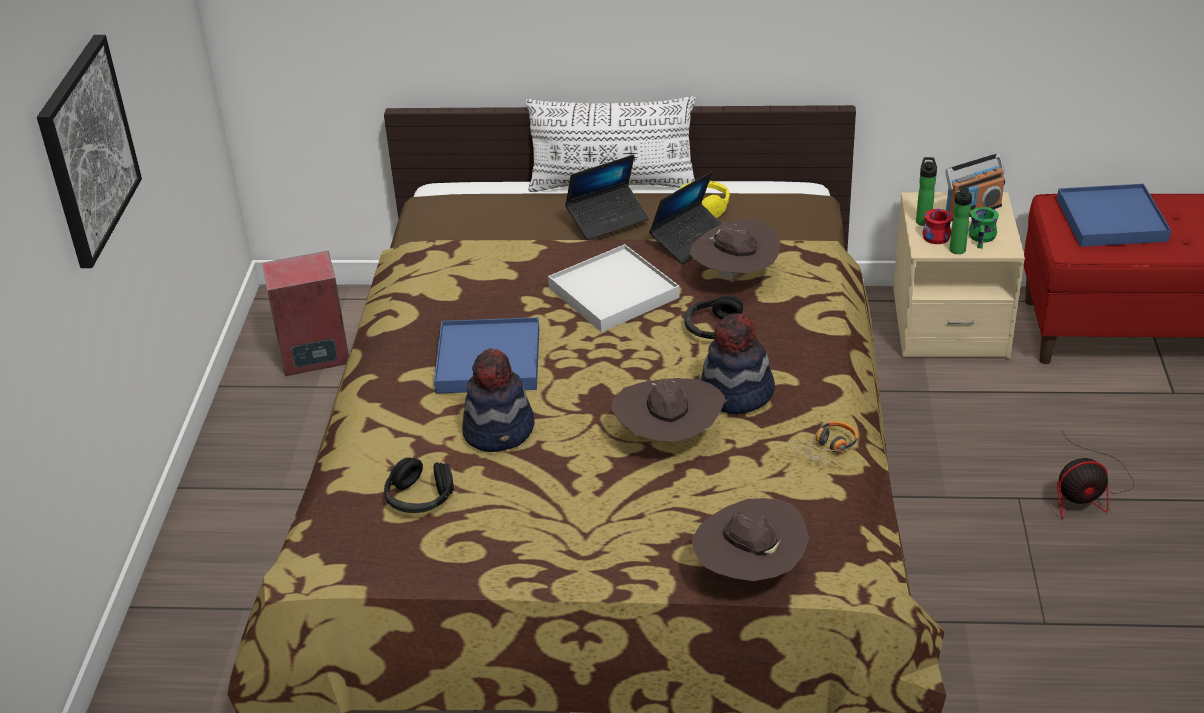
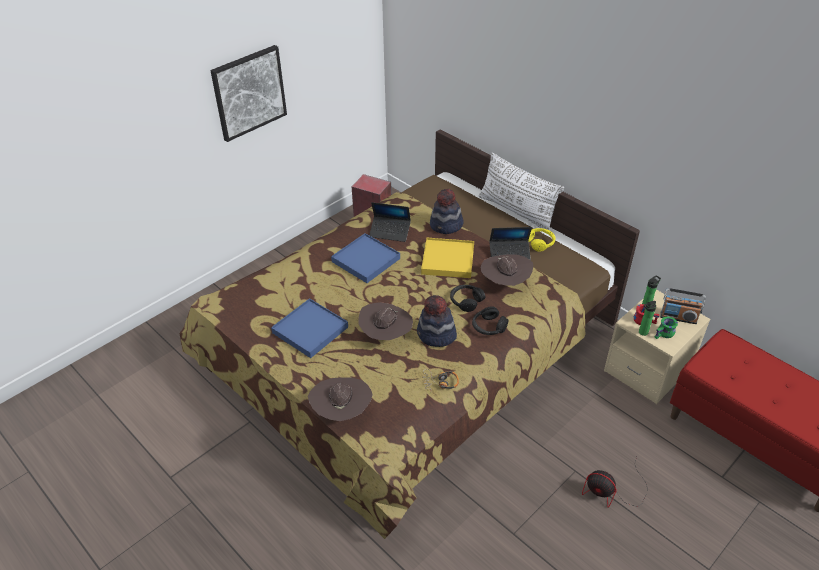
camera: 40 degrees right, 5 degrees up
(419, 498) = (275, 300): black headphones -> black headphones (488, 327)
(500, 430) = (333, 291): hat -> hat (446, 225)
(608, 219) = (489, 226): laptop -> laptop (390, 232)
(614, 293) = (448, 260): white tray -> yellow tray
(1111, 220) = (745, 365): blue tray -> blue tray (310, 330)

